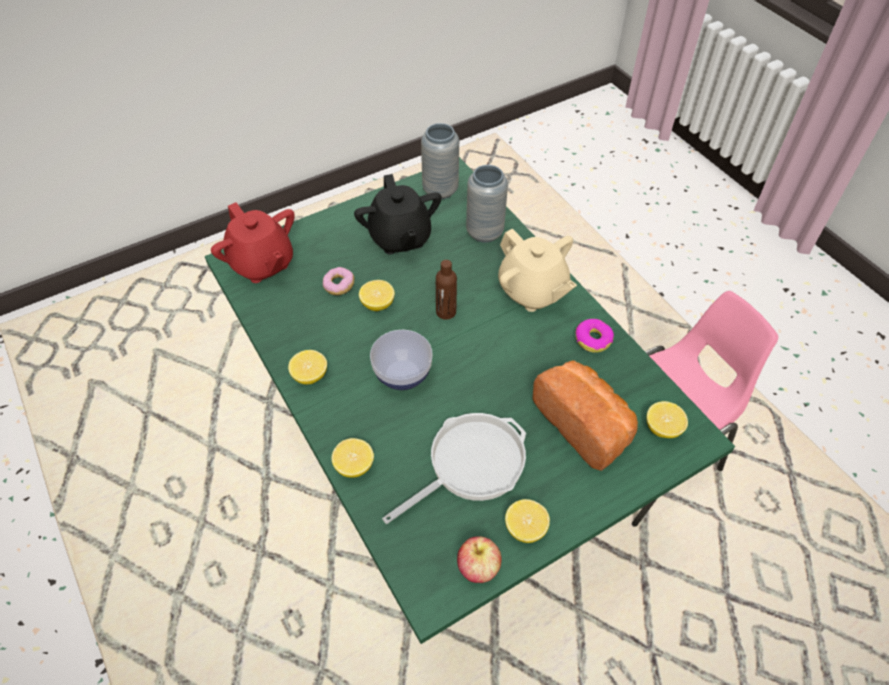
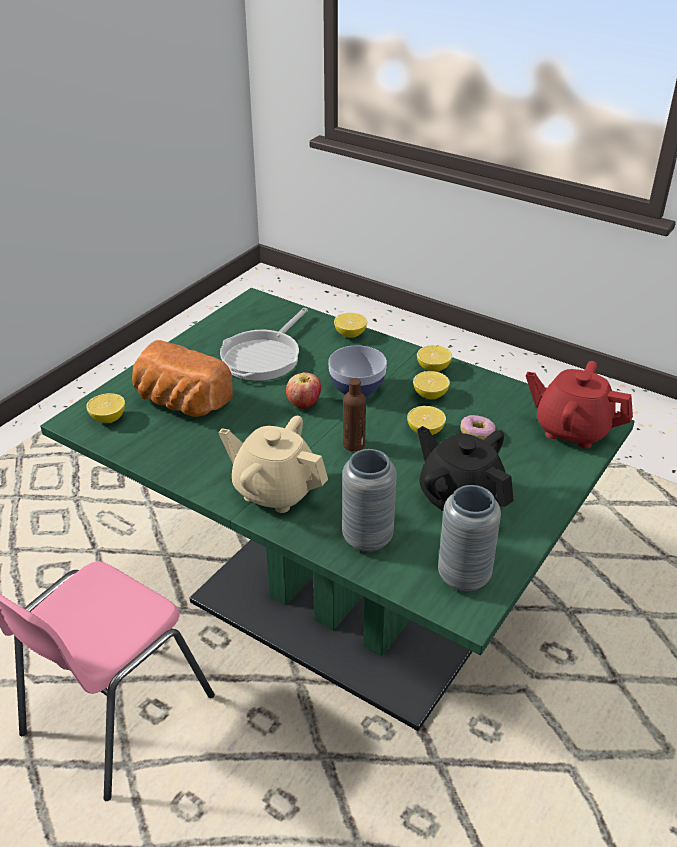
camera: 155 degrees right, 15 degrees down
(478, 568) = (230, 316): apple -> apple (304, 404)
(525, 528) = (206, 339): lemon -> lemon (430, 395)
(593, 339) = (191, 466): donut -> none

